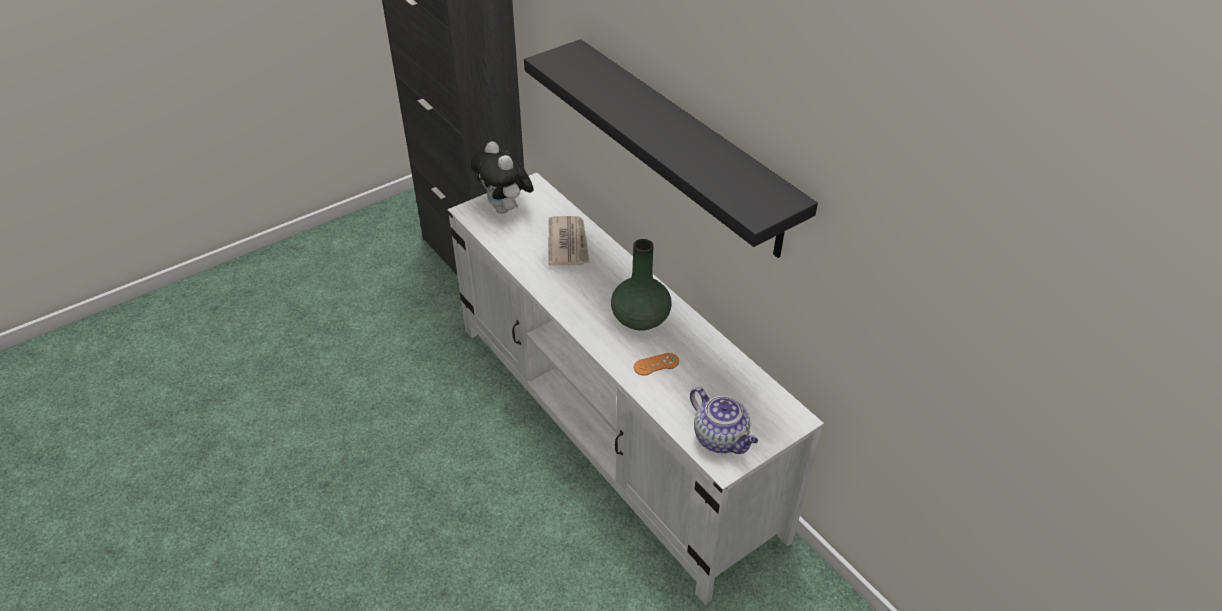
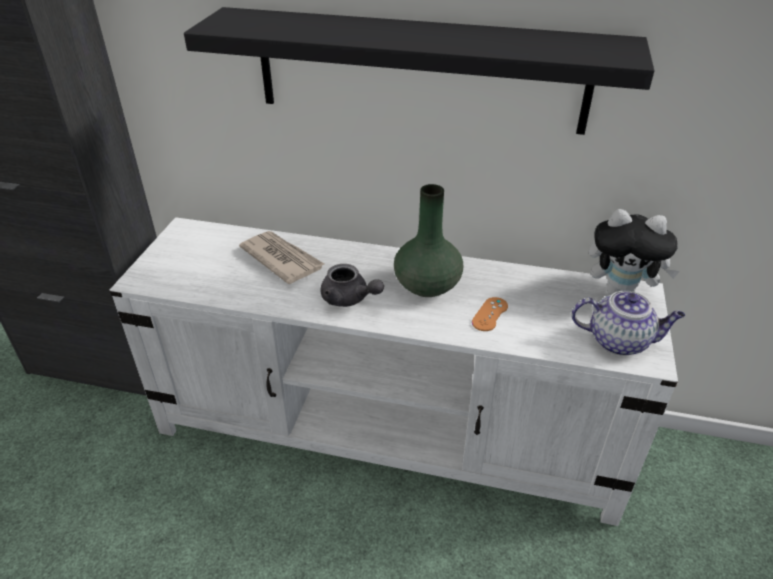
camera: 40 degrees left, 5 degrees down
(505, 209) = (179, 260): plush toy -> plush toy (621, 291)
(577, 298) = (349, 299): none -> grey teapot

